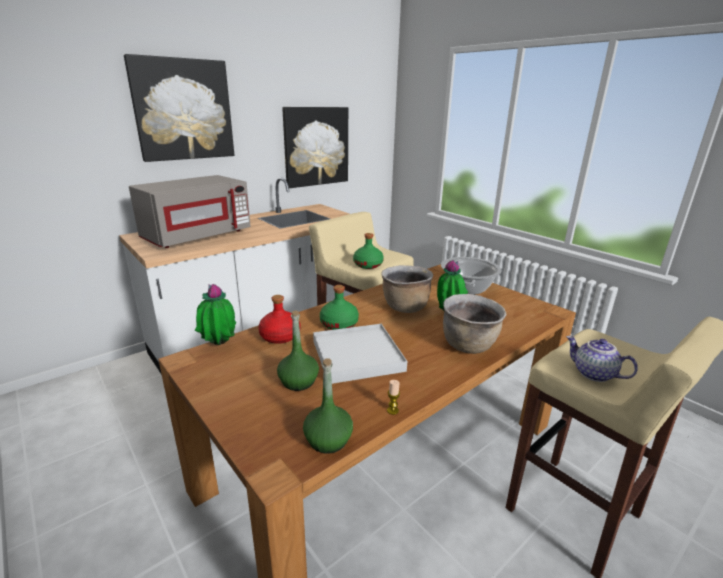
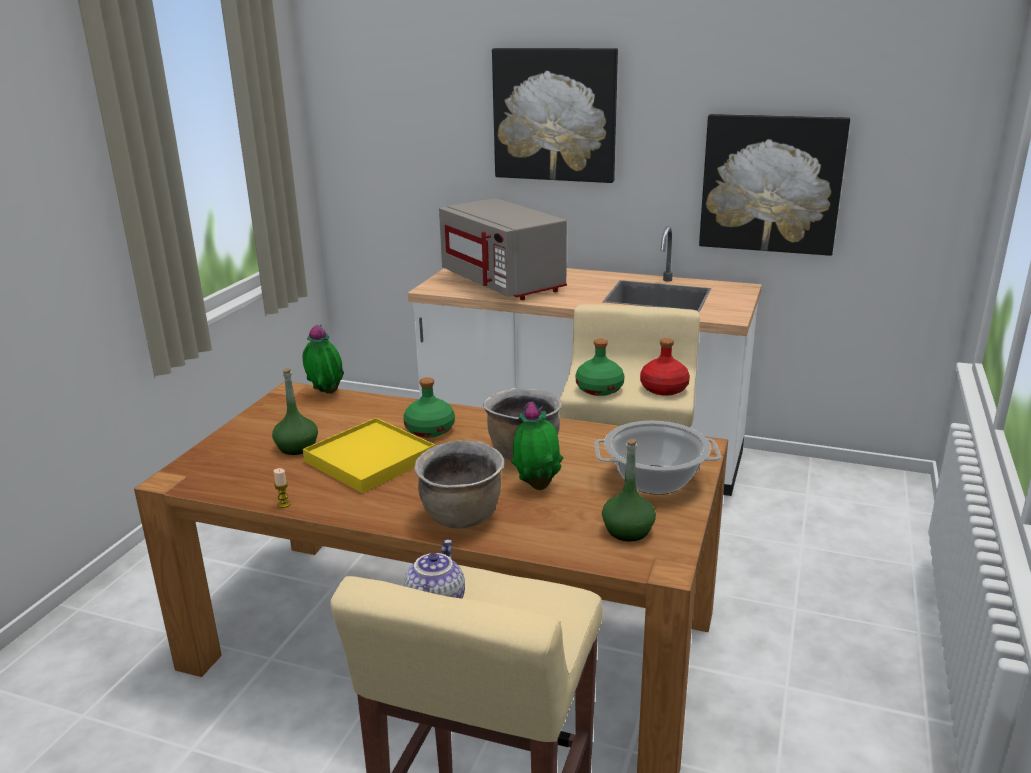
camera: 60 degrees right, 0 degrees up
(197, 236) = (503, 283): grey microwave -> grey microwave turned 45 degrees clockwise
(279, 336) = (371, 411): red bottle -> red bottle (663, 388)
(328, 440) = (220, 487): green bottle -> green bottle (627, 530)
(357, 356) = (370, 459): white tray -> yellow tray

